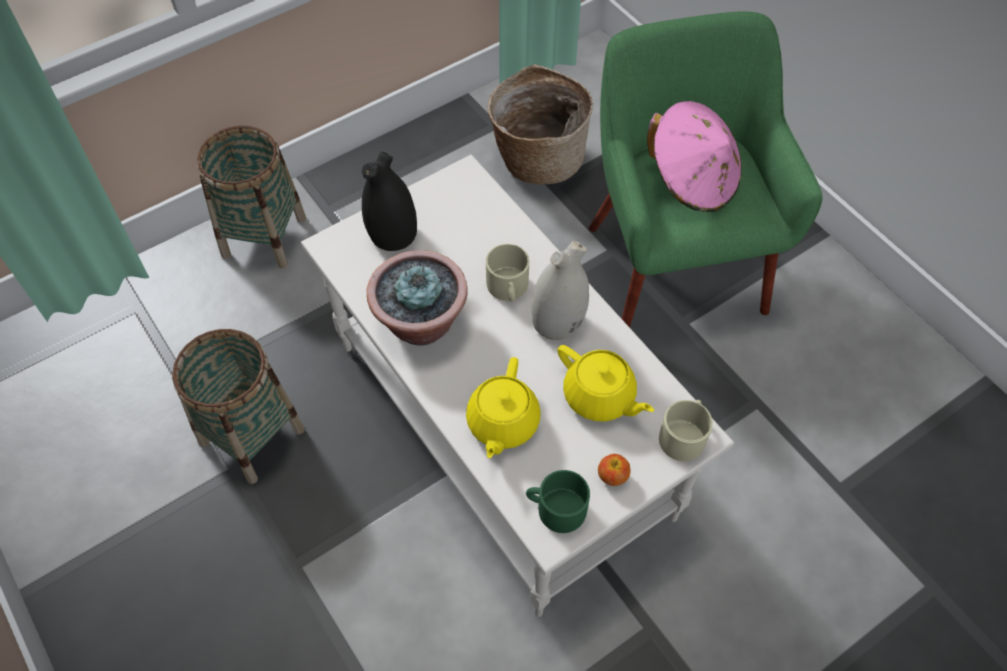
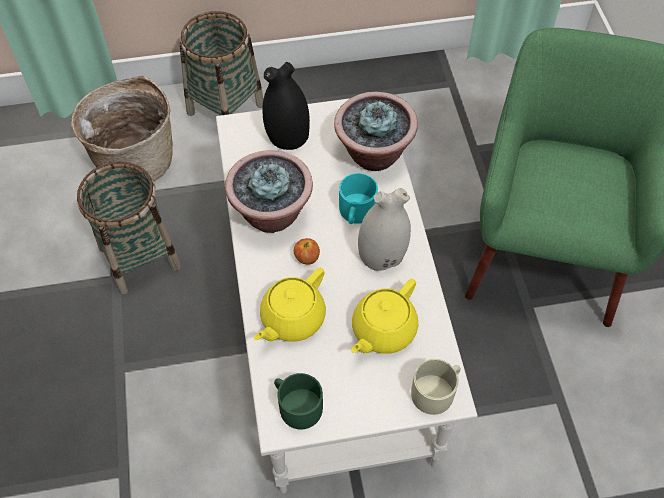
camera: 25 degrees right, 0 degrees up
(493, 222) = (373, 154): none -> potted plant
(508, 288) = (356, 212): beige mug -> turquoise mug
(537, 158) = (473, 122): basket -> basket (135, 158)
(600, 397) = (382, 330): yellow teapot -> yellow teapot turned 60 degrees clockwise
(612, 476) = (357, 399): apple -> apple (307, 258)
(692, 180) = (568, 181): pink hat -> none

